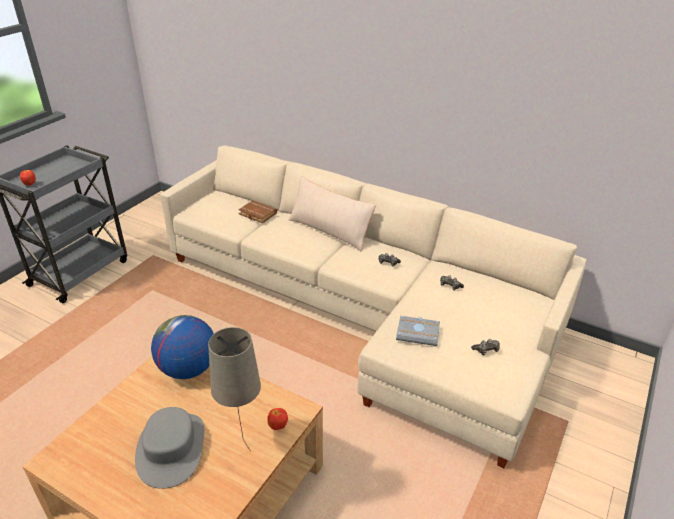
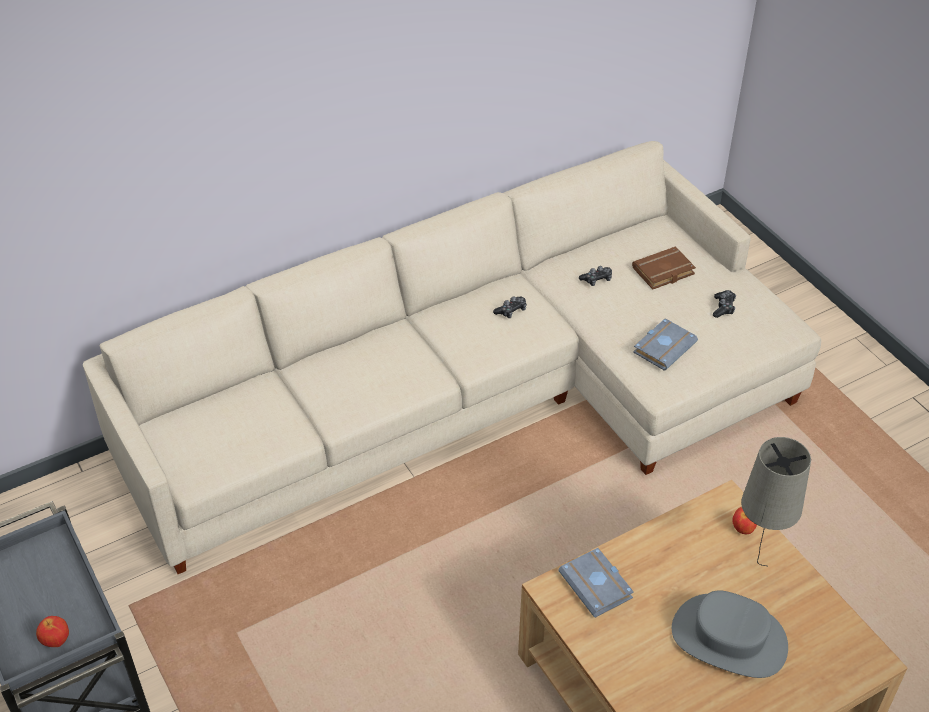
camera: 60 degrees left, 10 degrees up
(188, 369) = (598, 586): globe -> grey book
(256, 214) = (275, 397): brown book -> brown book (663, 272)
(330, 230) = (387, 334): beige pillow -> none

